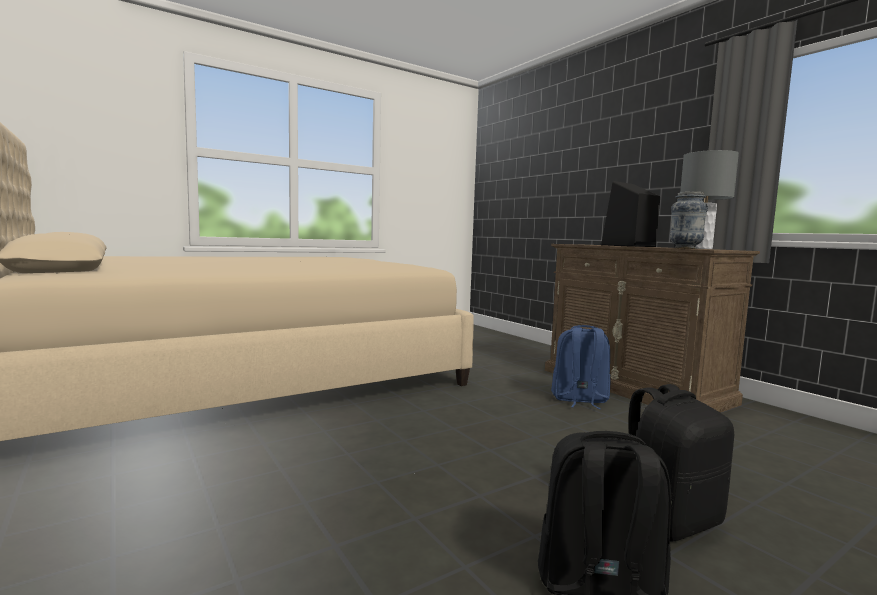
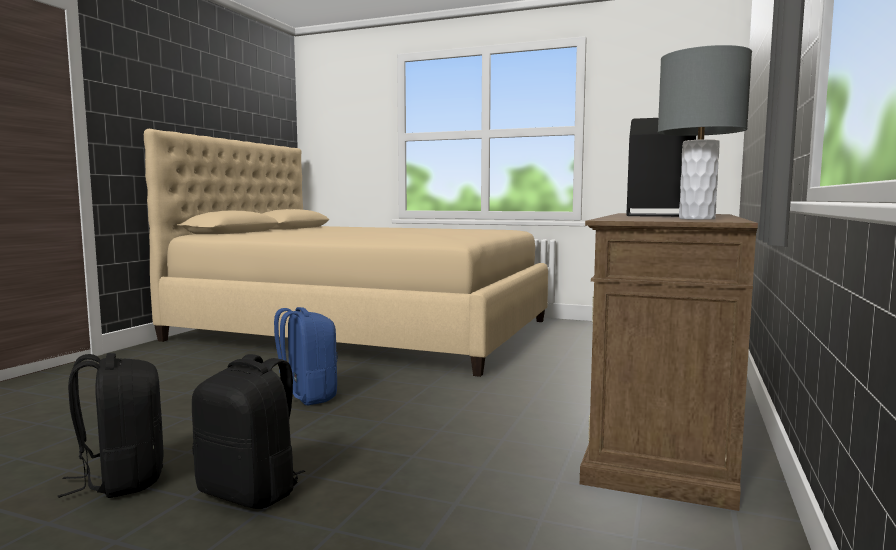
camera: 55 degrees right, 0 degrees up
(579, 400) = (531, 420): blue backpack -> blue backpack (306, 397)
(685, 248) = (615, 218): vase -> none

